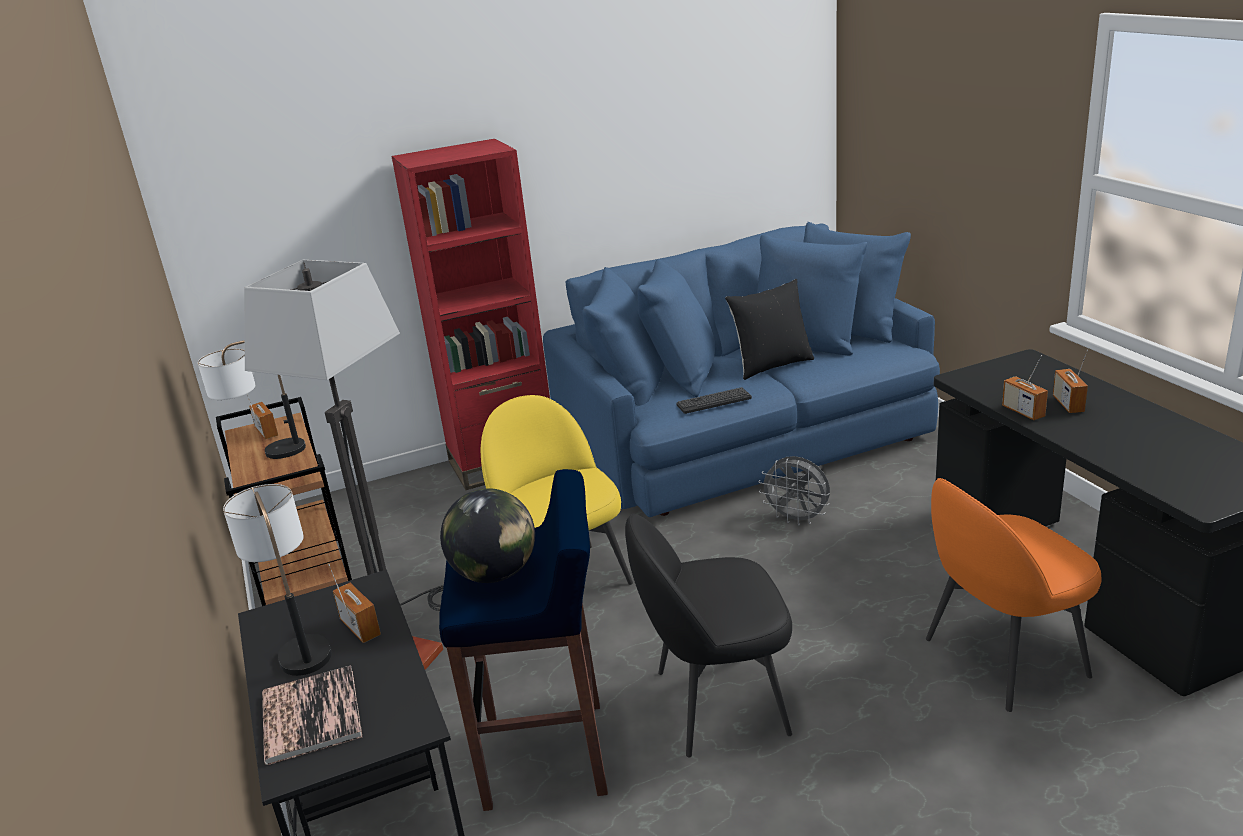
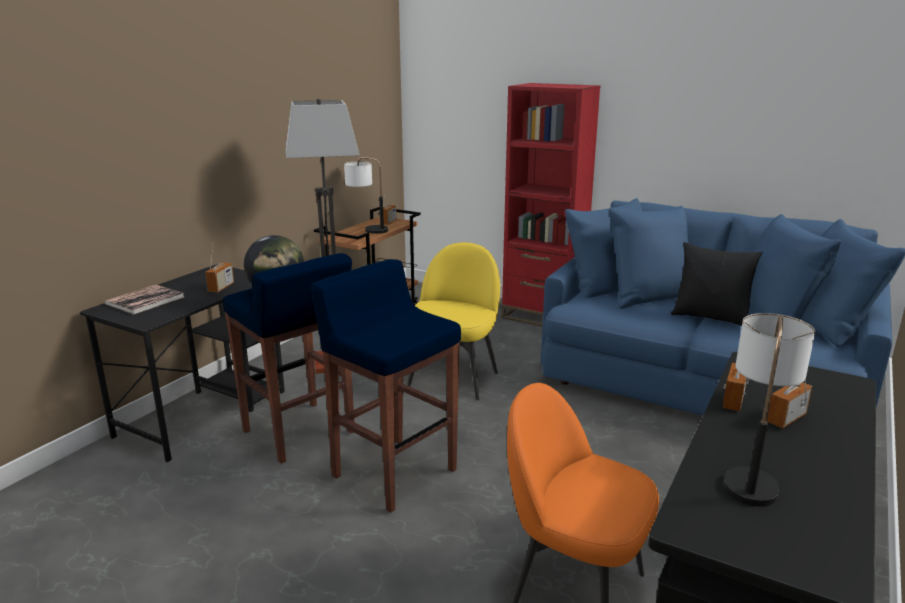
camera: 50 degrees right, 5 degrees down
(299, 641) = (201, 280): table lamp -> table lamp (752, 473)
(714, 401) = (623, 315): keyboard -> none
(716, 703) = (393, 472): black chair -> blue stool
(797, 519) = (630, 434): grey fan -> none

